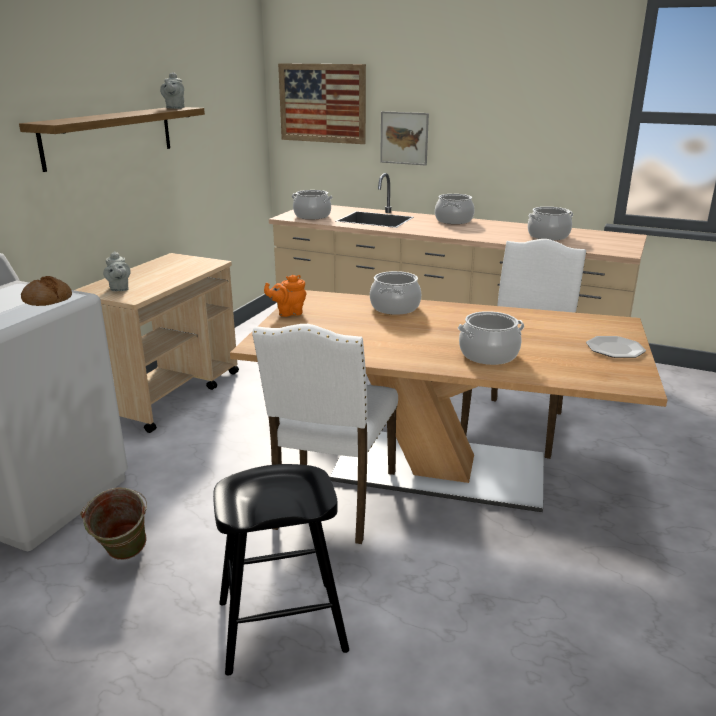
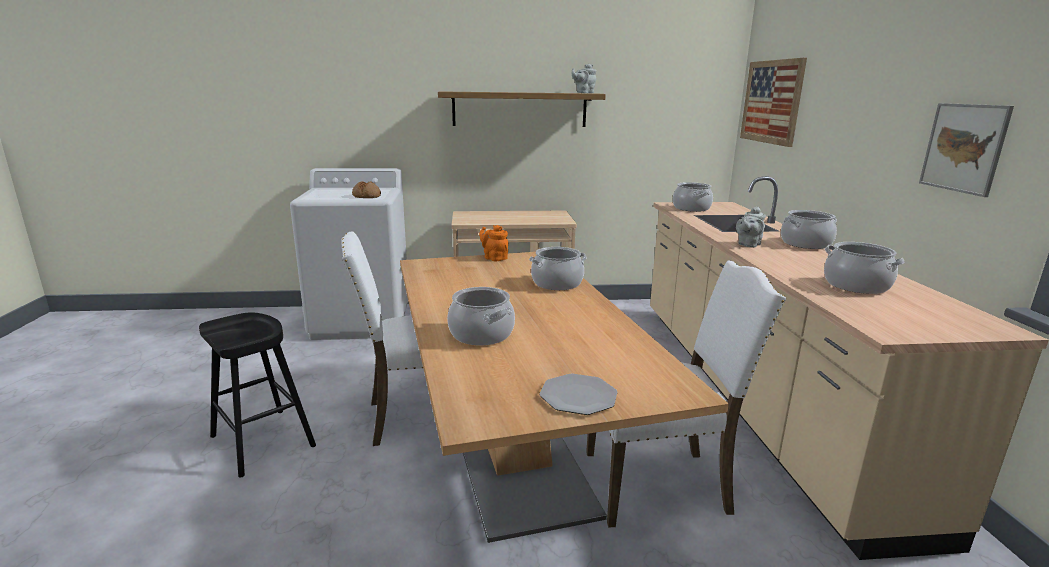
camera: 60 degrees right, 5 degrees down
(119, 289) = (475, 216): grey teapot -> grey teapot (748, 244)
(123, 558) = (314, 366): green bucket -> none
(404, 138) = (821, 142): picture -> picture (963, 148)

